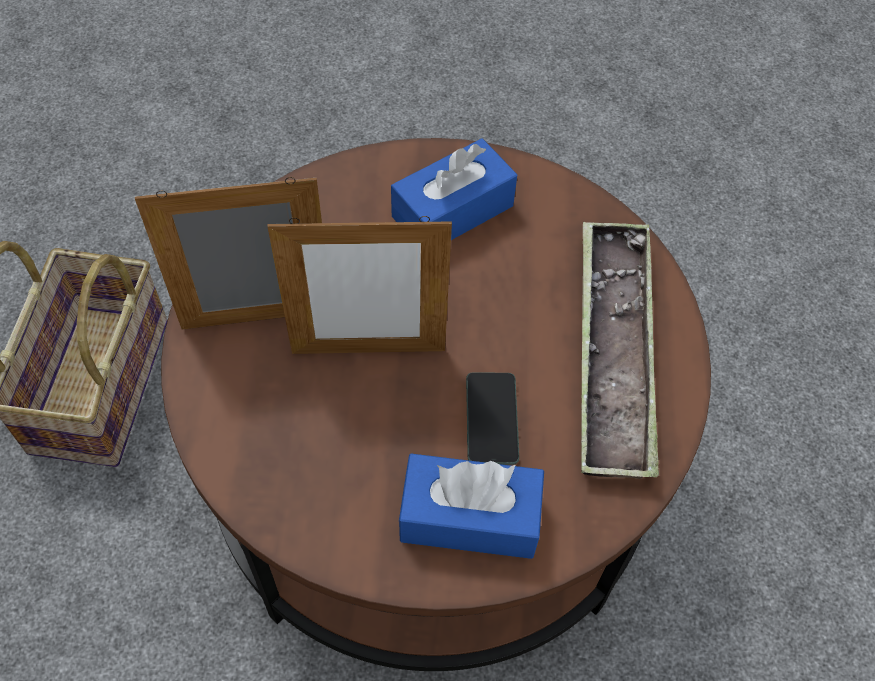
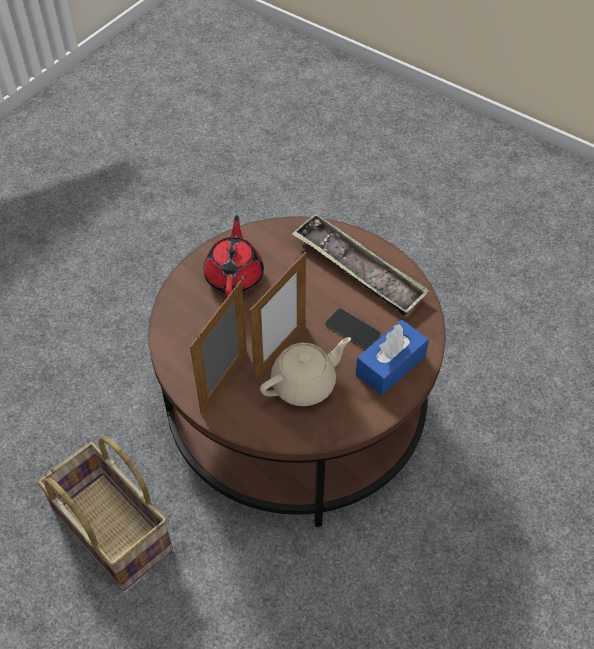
camera: 50 degrees left, 5 degrees down
(335, 421) = (305, 384): none -> beige teapot
(452, 211) = (234, 276): blue tissue box -> red teapot

